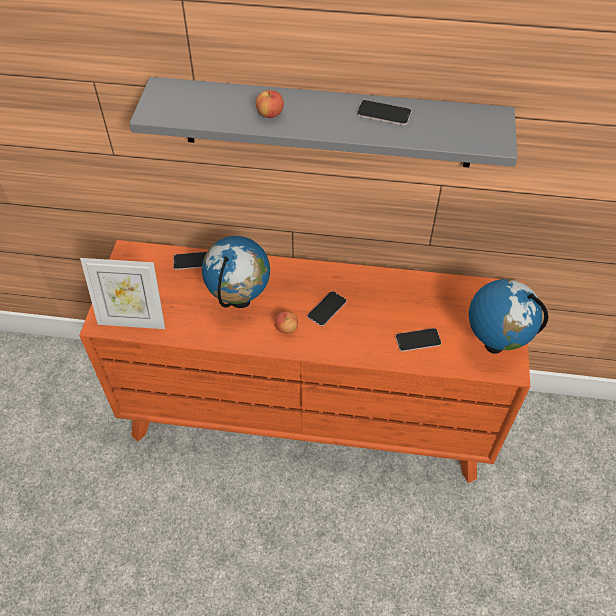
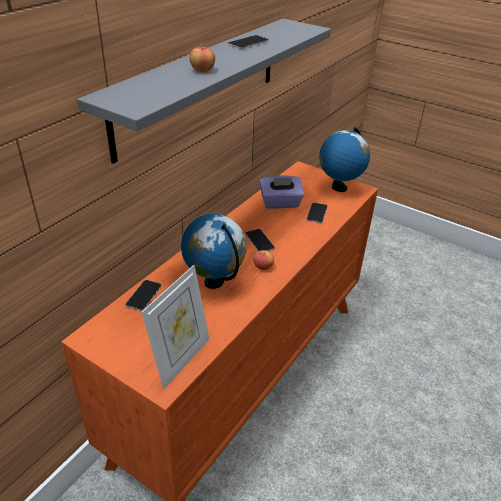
camera: 65 degrees left, 15 degrees down
(411, 300) = (280, 203): none -> purple tissue box

